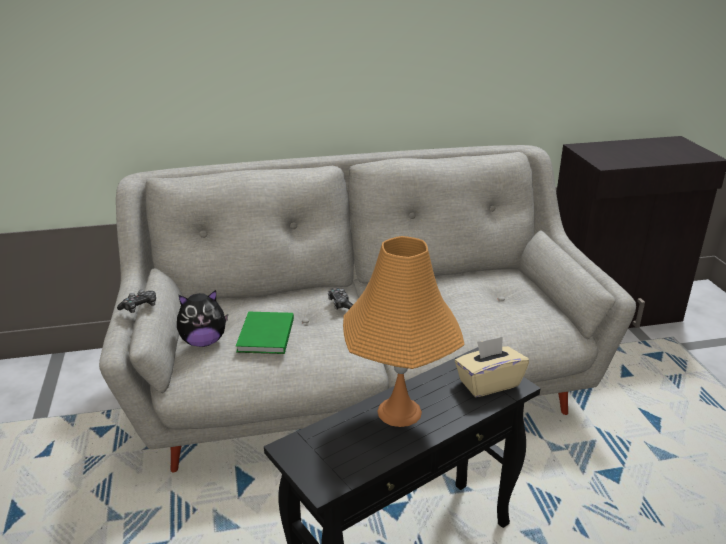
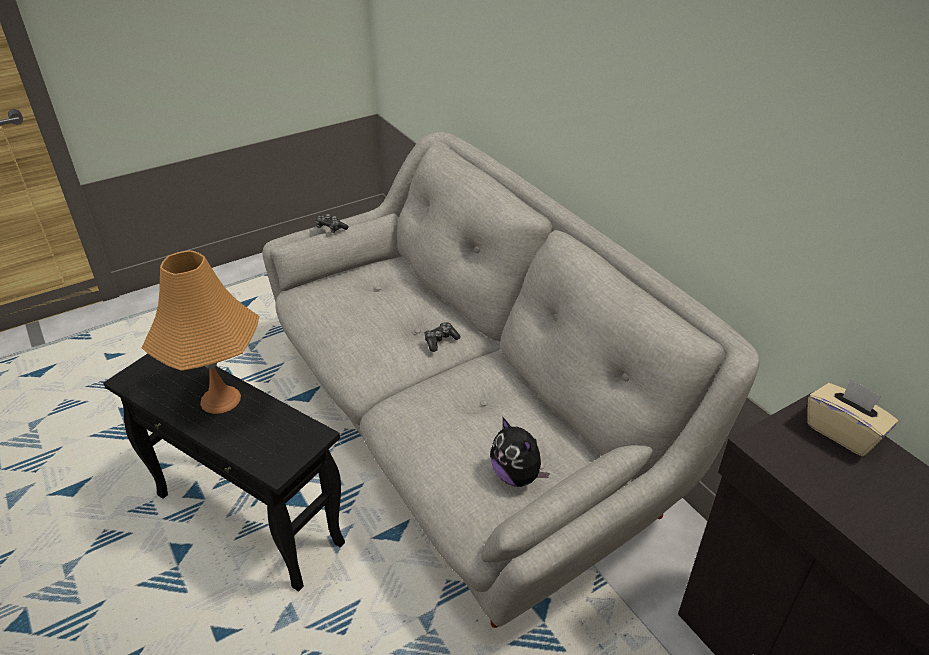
camera: 70 degrees right, 10 degrees up
(203, 342) = (342, 283): plush toy -> plush toy (517, 475)
(264, 336) = (357, 309): green book -> none
(488, 383) = (275, 449): beige tissue box -> beige tissue box (843, 432)

